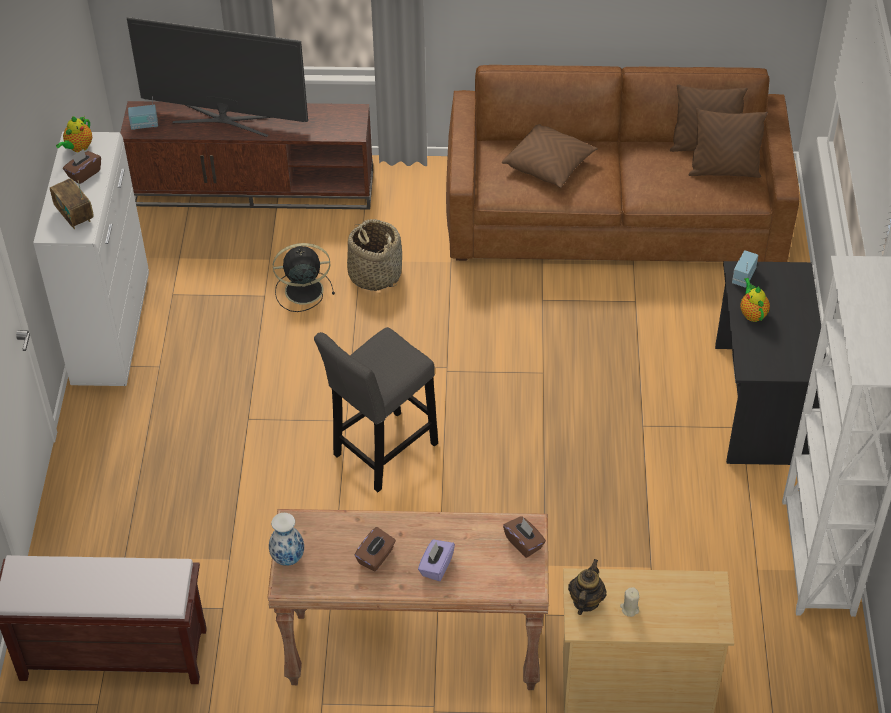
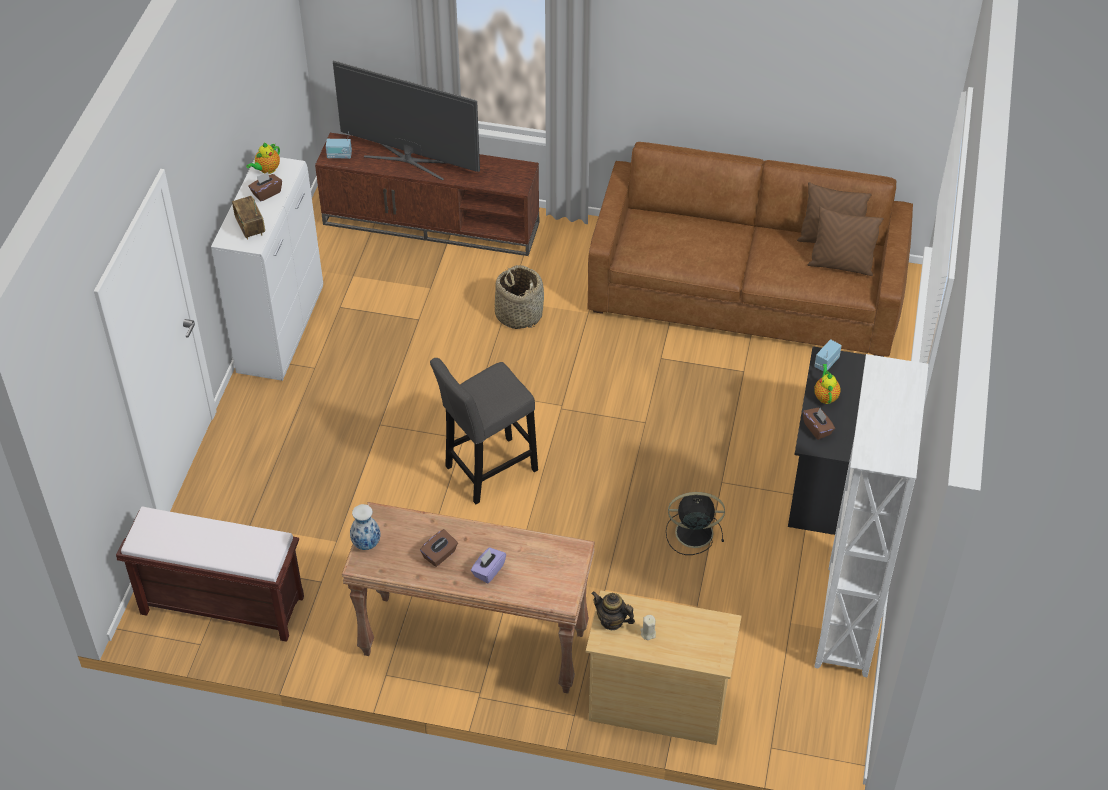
camera: 10 degrees right, 0 degrees up
(302, 290) = (452, 319): black fan -> black fan (692, 532)
(524, 543) = (568, 563): brown tissue box -> brown tissue box (817, 429)
(549, 165) = (685, 239): brown pillow -> none
(585, 601) = (612, 621): teapot -> teapot turned 90 degrees counterclockwise

